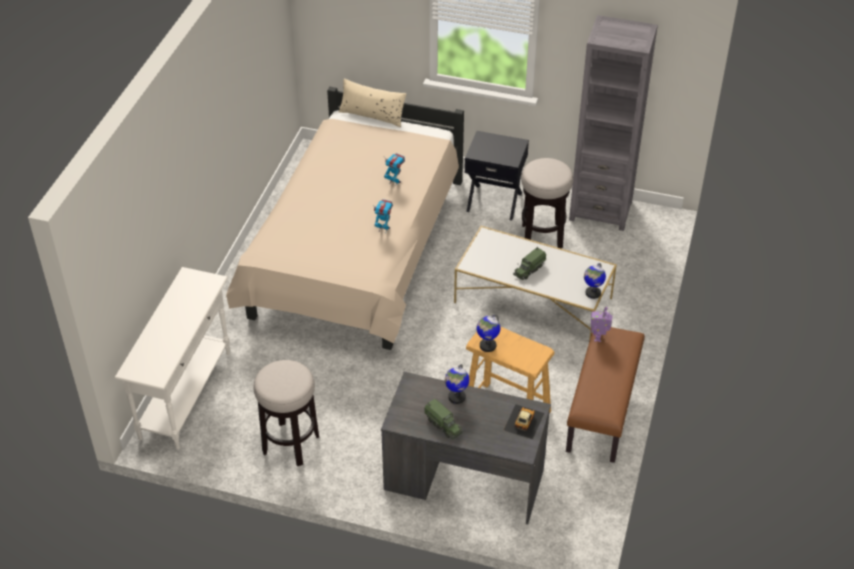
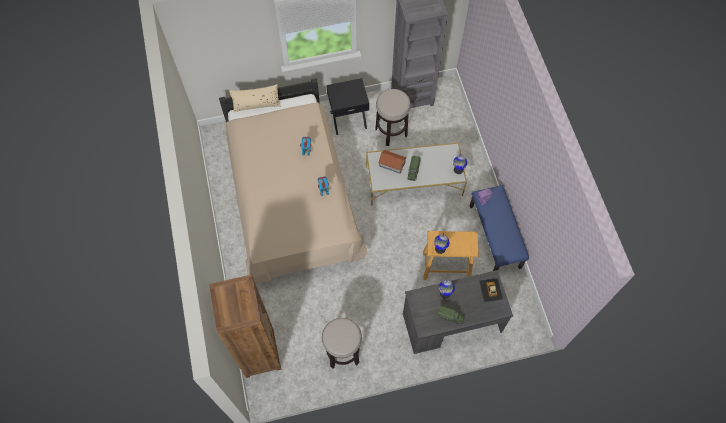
camera: 30 degrees left, 20 degrees up
(186, 395) = (259, 353): white console table -> brown bookcase
(505, 250) = (392, 163): none -> toy house
(603, 410) = (495, 237): brown bench -> blue bench

